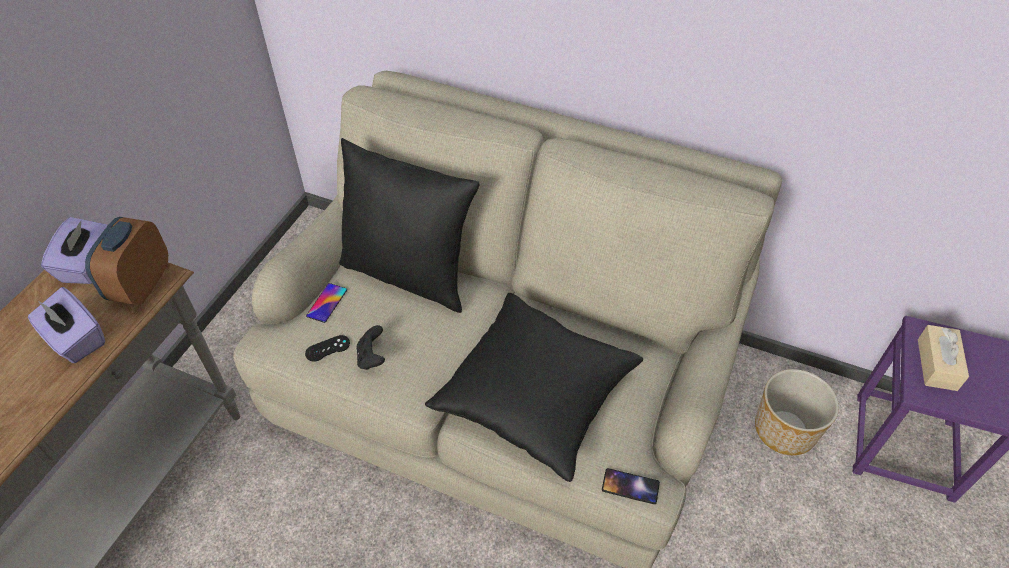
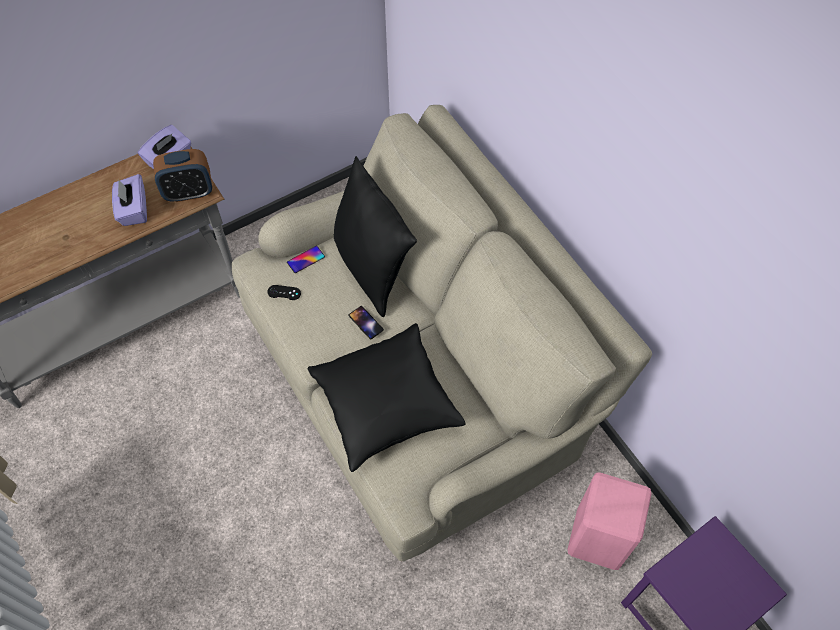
camera: 35 degrees right, 10 degrees up
(141, 285) = (189, 192): alarm clock -> alarm clock turned 150 degrees counterclockwise
(372, 357) = (305, 315): black game controller -> none
(630, 486) = (395, 500): phone -> phone (366, 322)
(785, 430) = (599, 540): planter -> pink stool
(937, 364) = (699, 565): beige tissue box -> none

